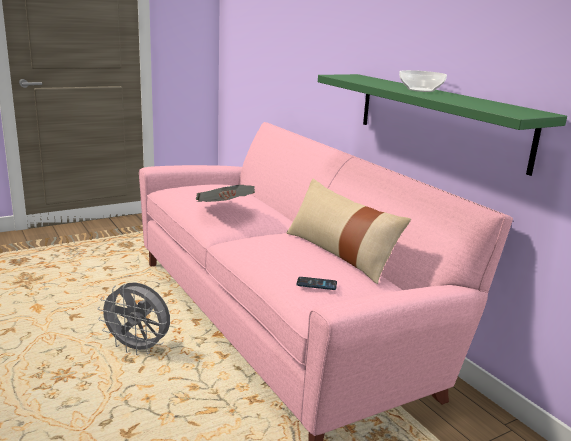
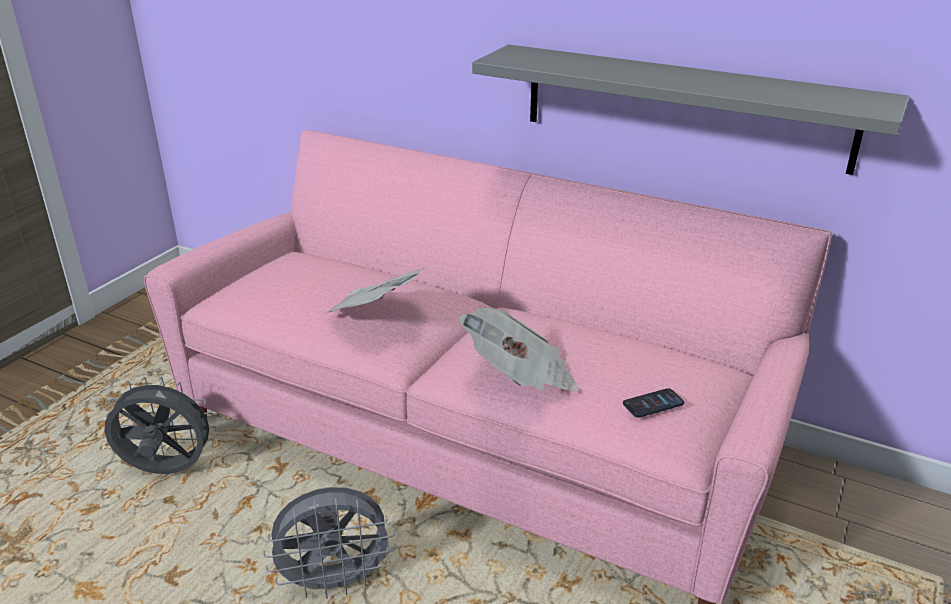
camera: 30 degrees left, 10 degrees up
(117, 278) = (166, 472): none -> grey fan
(258, 251) = (520, 377): none -> newspaper
(340, 253) = (608, 336): beige pillow -> none
(421, 90) = (672, 73): bowl -> none
(438, 118) = (684, 107): green shelf -> grey shelf

